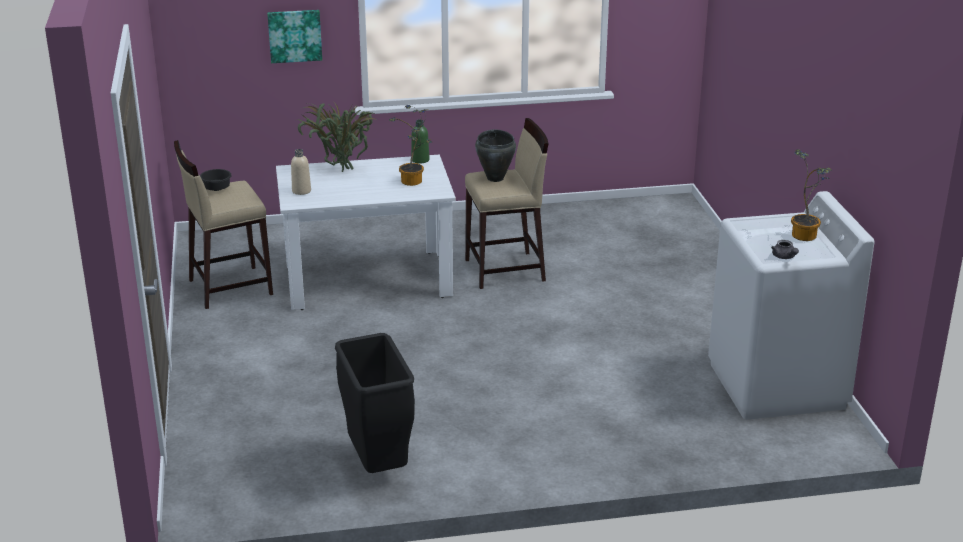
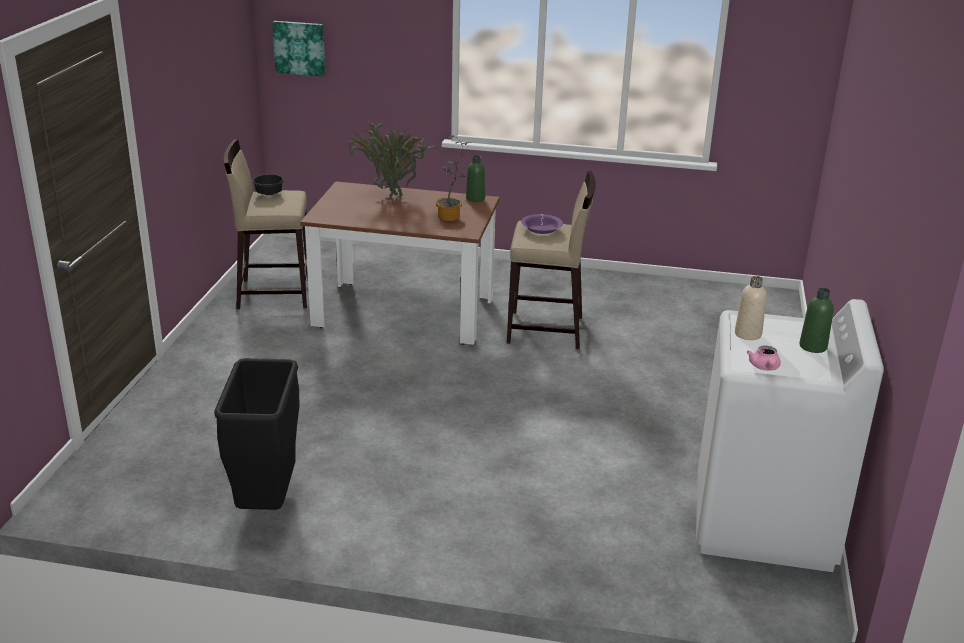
camera: 20 degrees right, 0 degrees up
(294, 35) = (388, 57): picture -> picture (300, 48)
(301, 191) = (336, 207): beige bottle -> beige bottle (747, 334)
(368, 280) = (404, 312): white dining table -> brown dining table
(495, 178) = (541, 229): black cooking pot -> purple bowl
(784, 257) = (764, 367): grey teapot -> pink teapot
(806, 234) = (813, 346): potted plant -> green bottle

